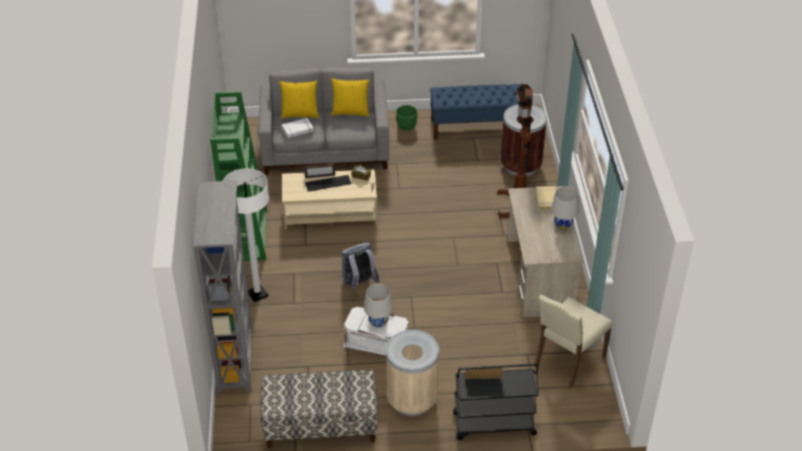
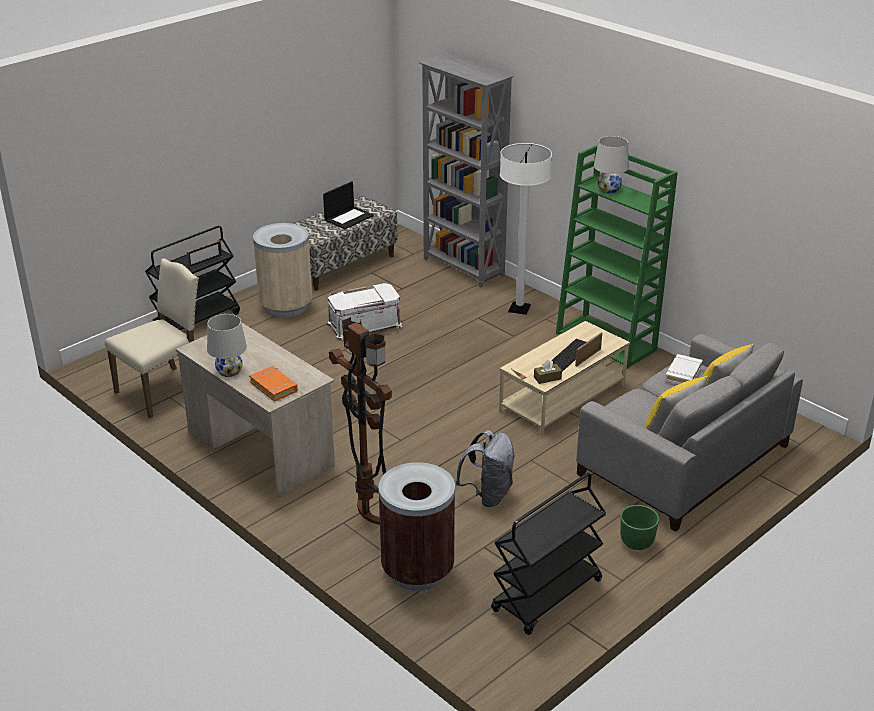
camera: 140 degrees right, 10 degrees down
(309, 389) = (349, 218): none -> laptop
(359, 283) = (442, 356): grey backpack -> grey backpack (488, 495)
(378, 322) = (362, 298): white table lamp -> white table lamp (609, 189)
(475, 127) = (547, 596): blue bench -> black cart
(546, 200) = (274, 386): beige book -> orange book
(567, 361) = (163, 390): beige chair -> beige chair turned 45 degrees clockwise

